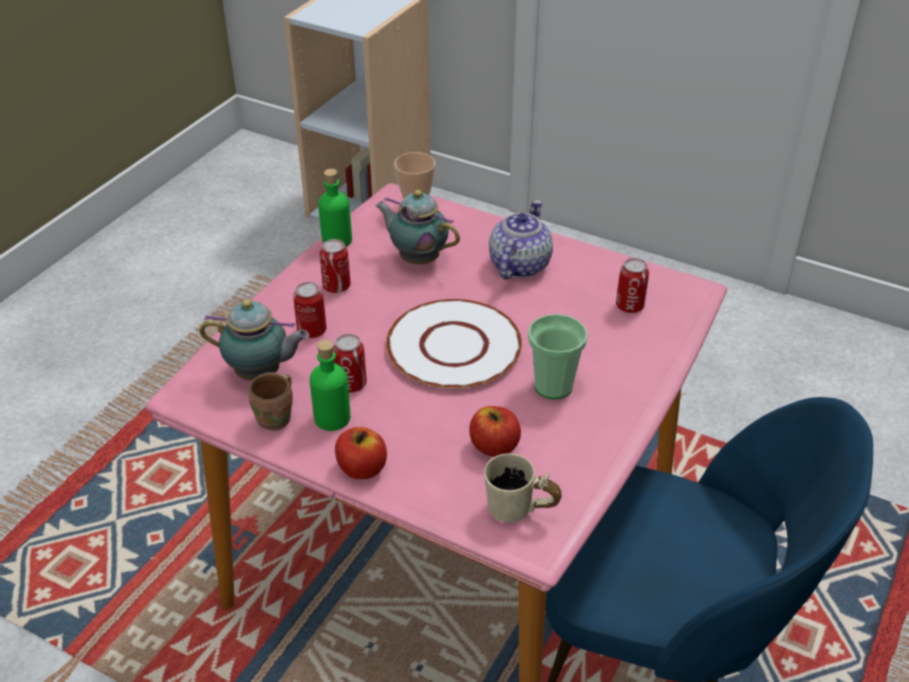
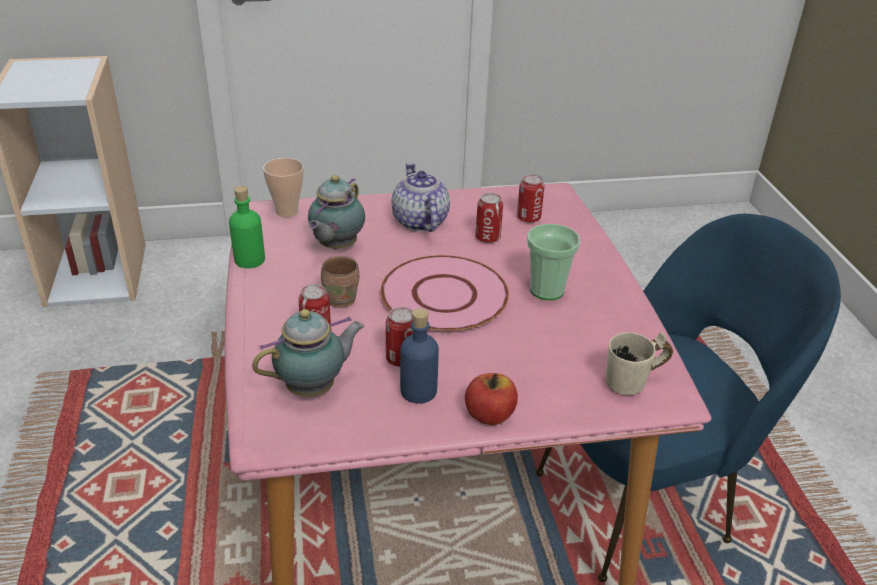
camera: 40 degrees left, 5 degrees down
(277, 419) = (374, 415): brown mug -> brown mug (342, 298)
(332, 418) = (418, 391): green bottle -> blue bottle
(336, 286) = (294, 293): can -> can (487, 238)
(417, 258) = (336, 247): teapot -> teapot turned 60 degrees counterclockwise
(454, 346) = (445, 295): white plate -> pink plate
(494, 446) = (561, 349): apple -> none

